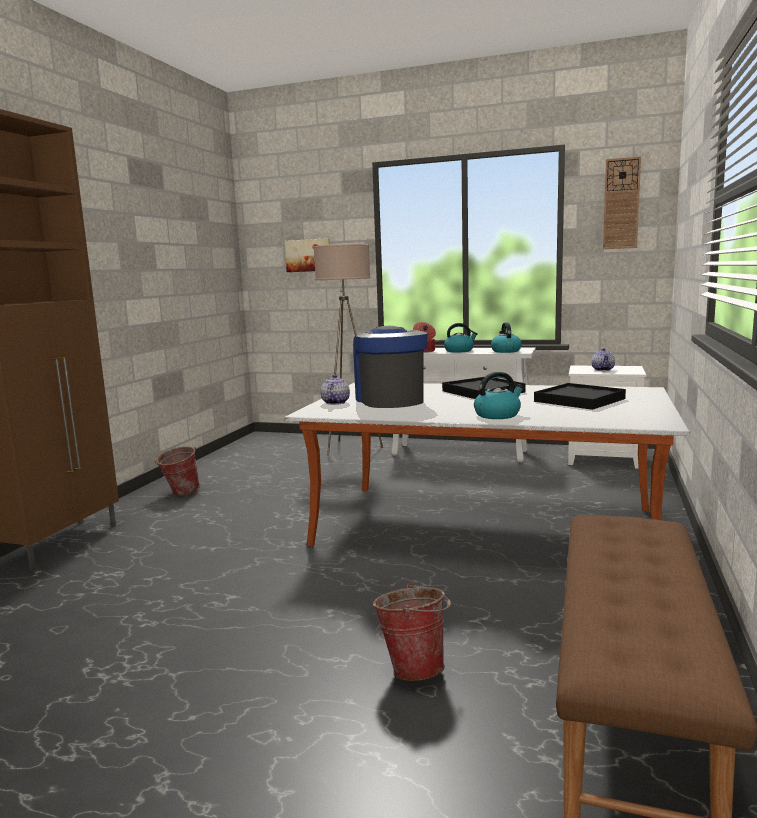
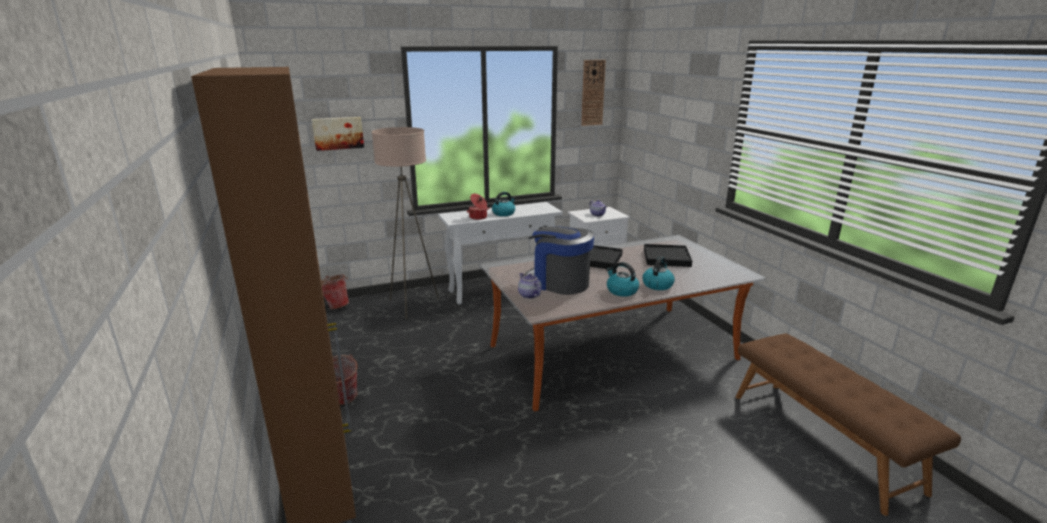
camera: 40 degrees left, 10 degrees up
(414, 667) = (724, 468): bucket -> bucket (336, 305)
(505, 351) = (538, 210): kettle -> kettle (621, 291)

